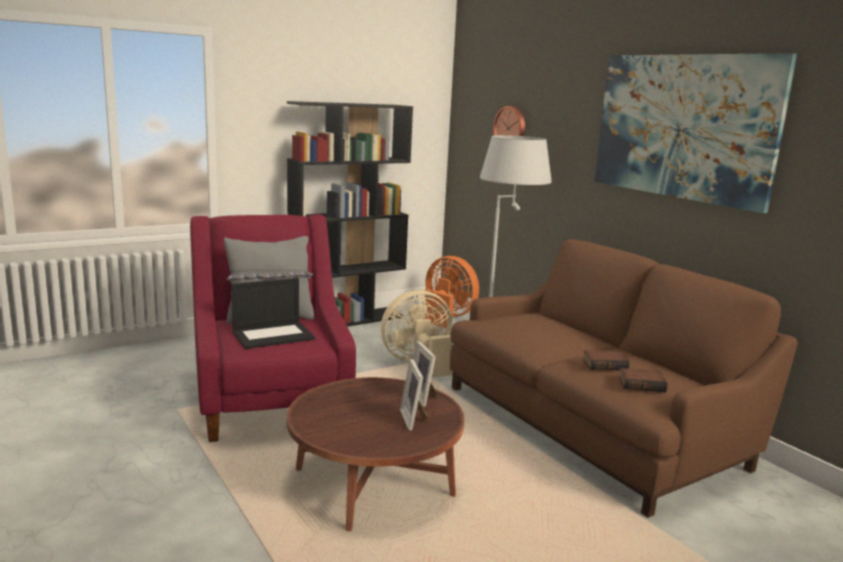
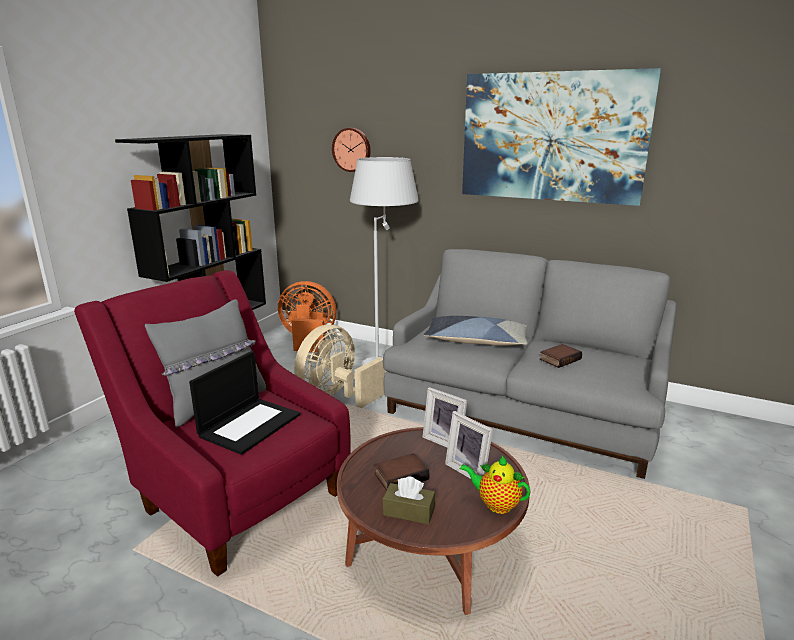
camera: 30 degrees left, 5 degrees up
(330, 425) = (409, 511): none -> brown tissue box
(400, 443) = (495, 504): none -> teapot
(543, 332) = (476, 341): none -> pillow
(593, 424) = (524, 408): brown sofa -> grey sofa
(642, 384) = (606, 369): book -> book (401, 475)

